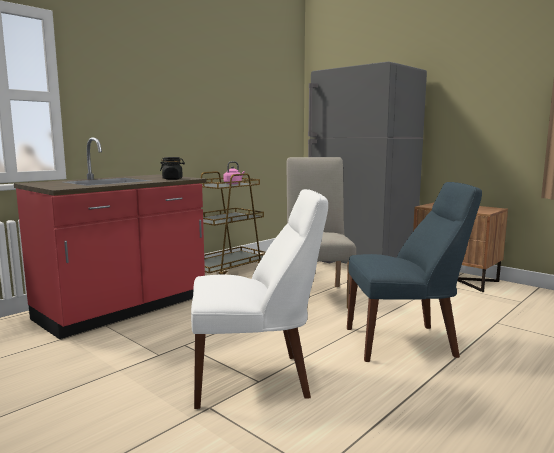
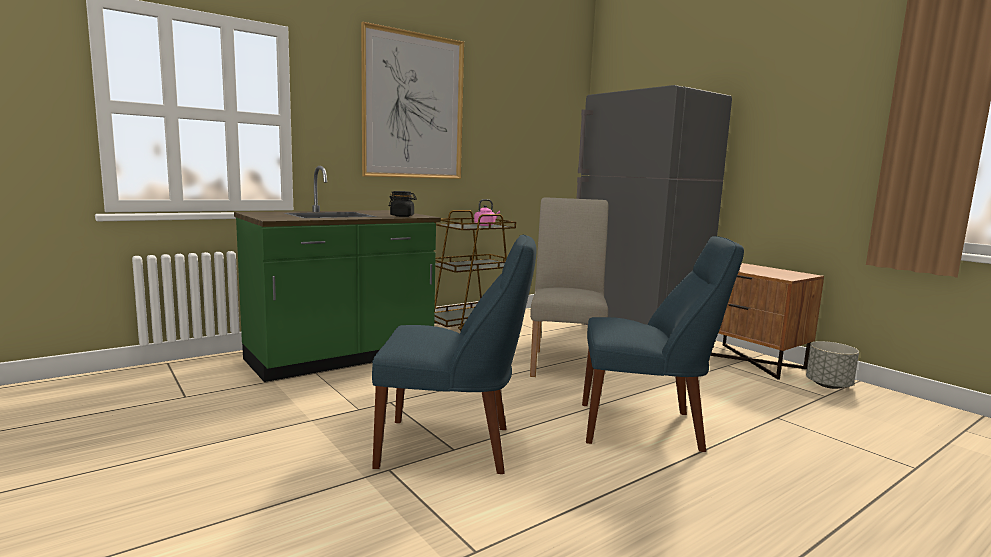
camera: 10 degrees right, 0 degrees up
(123, 309) = (341, 358): red counter -> green counter
(166, 83) = (413, 106): none -> picture
(256, 379) = (452, 446): white chair -> blue chair
(520, 293) = (829, 385): none -> grey planter

